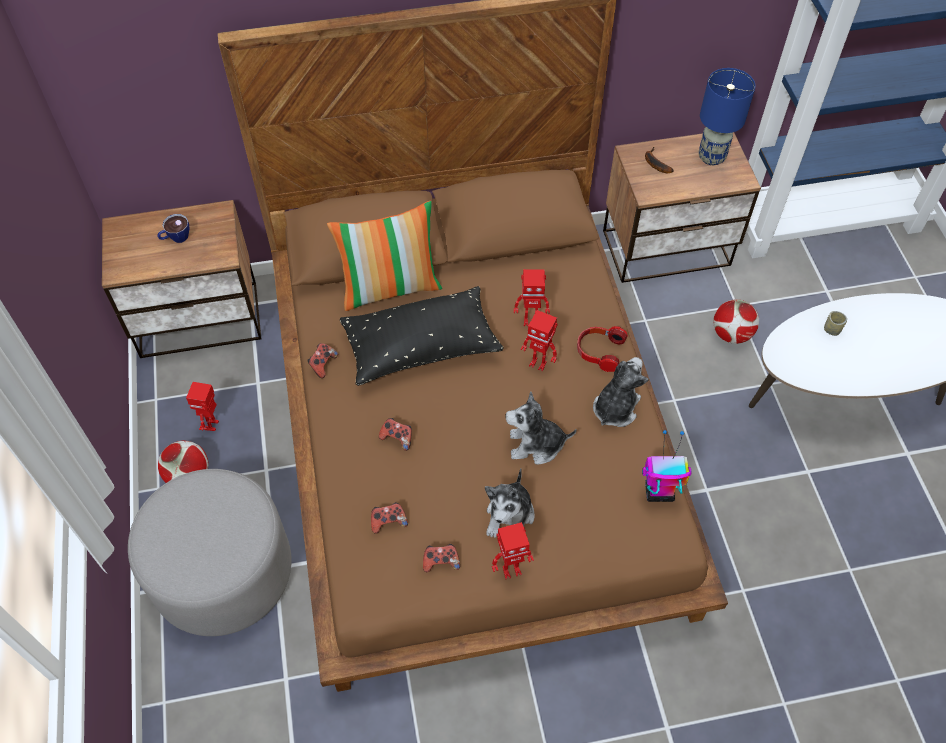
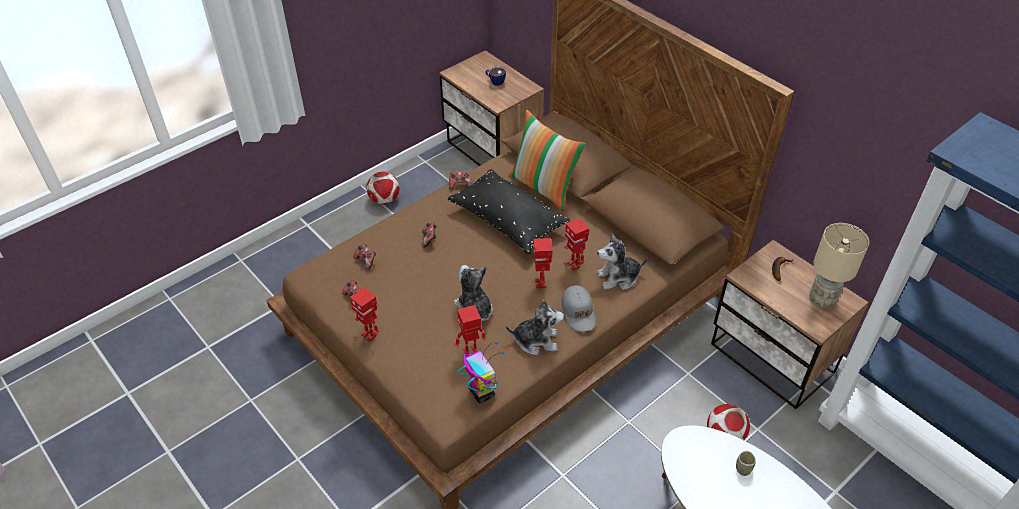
camera: 60 degrees right, 10 degrees down
(212, 425) = (425, 192): toy robot -> toy robot (471, 352)
(223, 571) = (332, 244): grey ottoman -> none
(510, 516) = (409, 319): plush toy -> plush toy (618, 277)
(599, 351) = (578, 312): headphones -> grey cap
(711, 157) = (821, 299): blue table lamp -> beige table lamp

